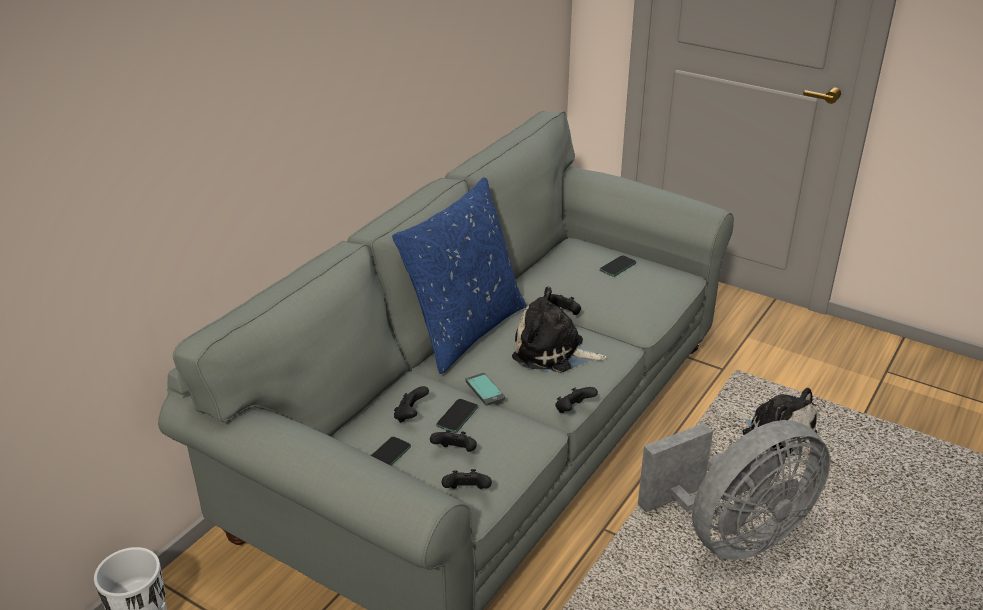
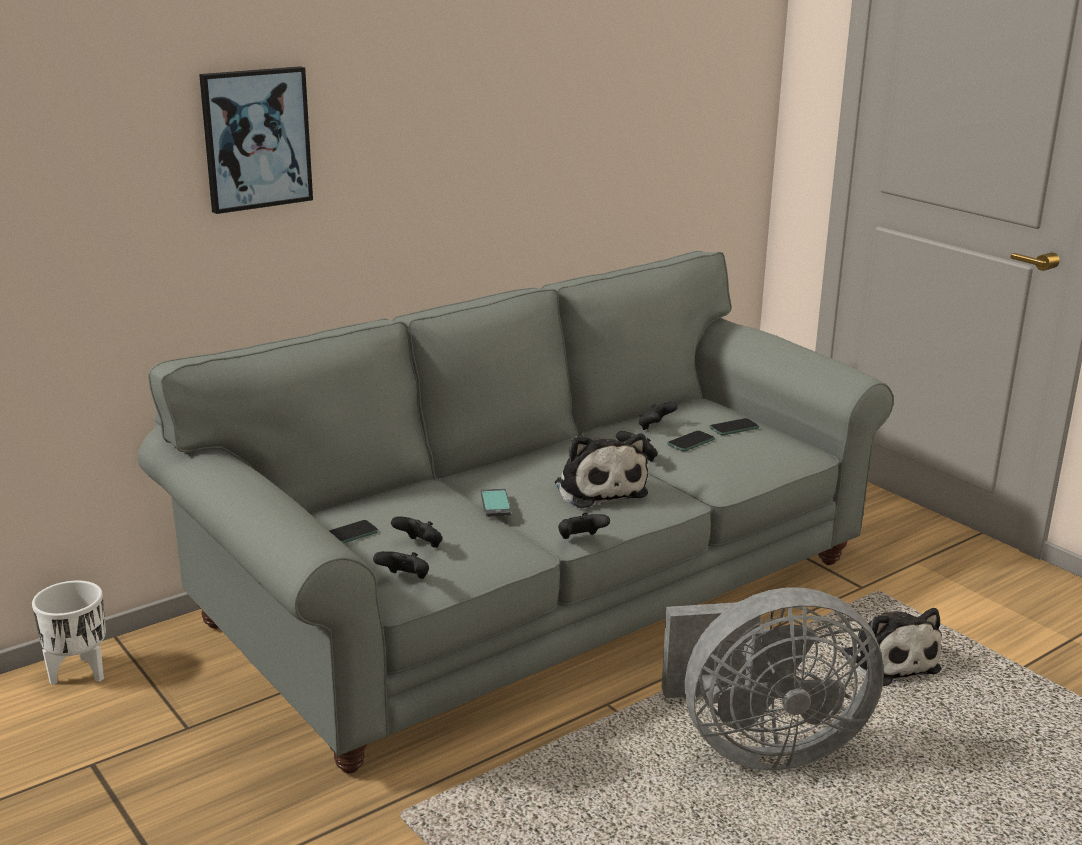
camera: 20 degrees right, 10 degrees down
(217, 104) = (256, 138): none -> picture
(410, 415) = (398, 508): black game controller -> black game controller (655, 427)
(457, 416) = (446, 518): phone -> phone (691, 442)
(464, 330) = (517, 454): blue pillow -> none
(553, 352) = (599, 488): plush toy -> plush toy turned 150 degrees counterclockwise

